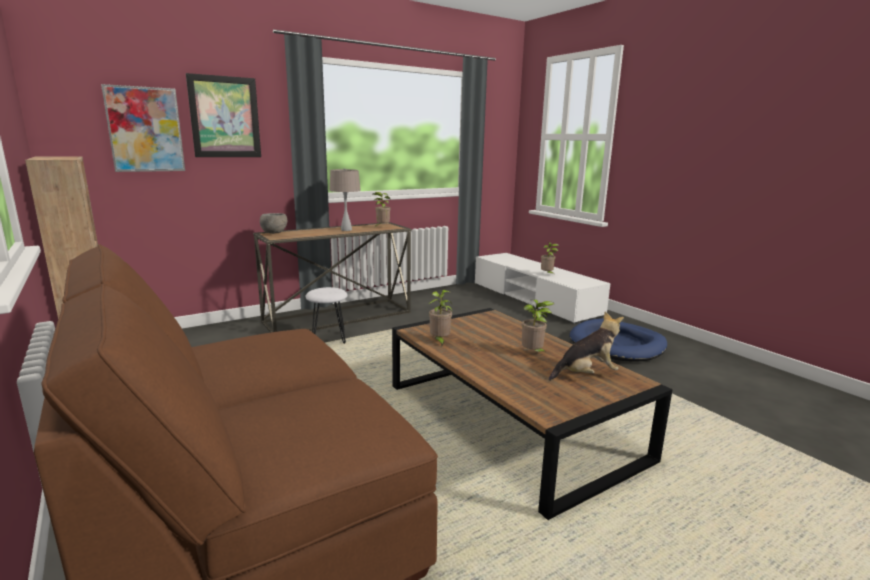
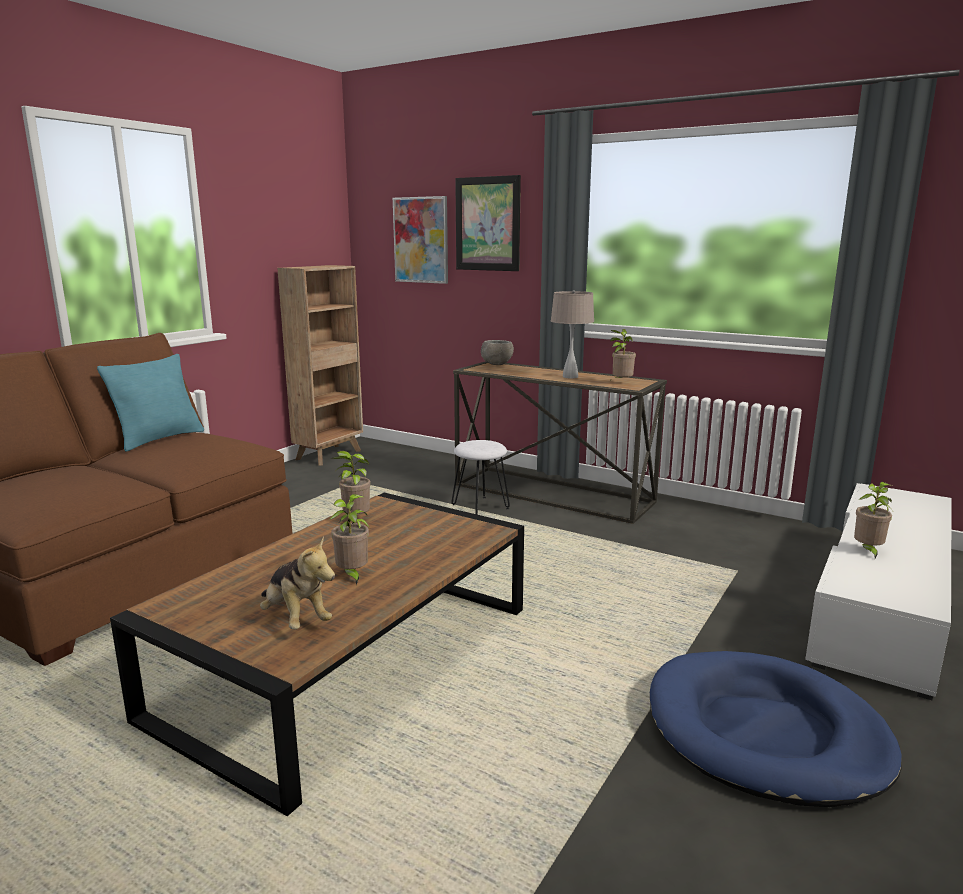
camera: 65 degrees right, 0 degrees up
(199, 362) = (159, 439): none -> turquoise pillow

